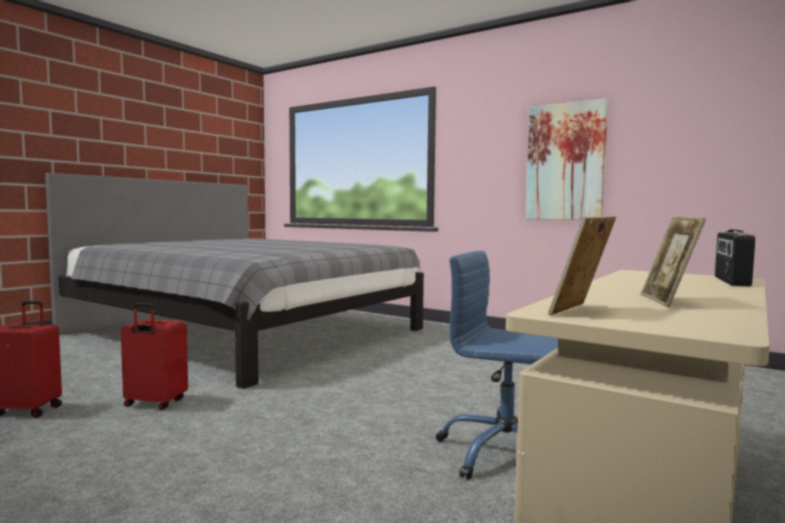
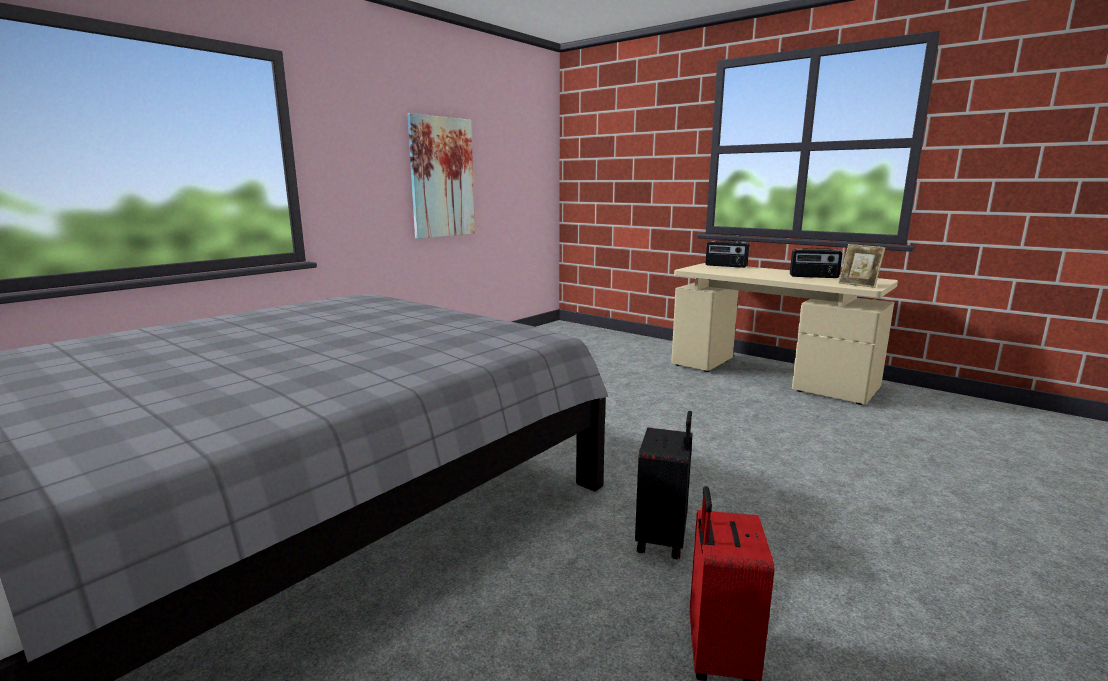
camera: 85 degrees left, 10 degrees up
(154, 403) = (663, 539): red suitcase -> black suitcase
(505, 453) = (720, 393): blue office chair -> none
(668, 301) = (814, 276): picture frame -> radio

